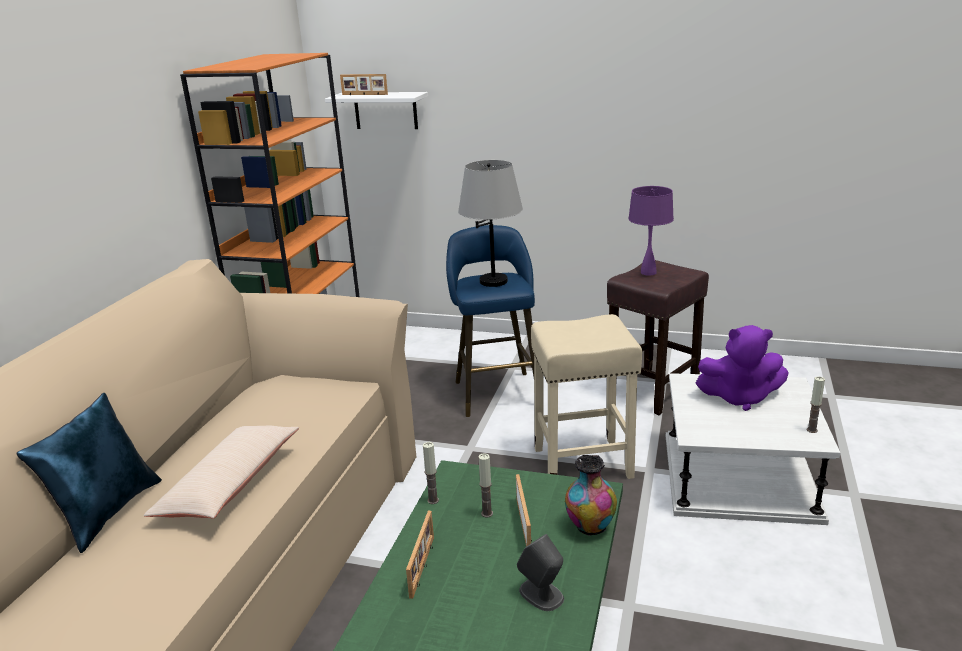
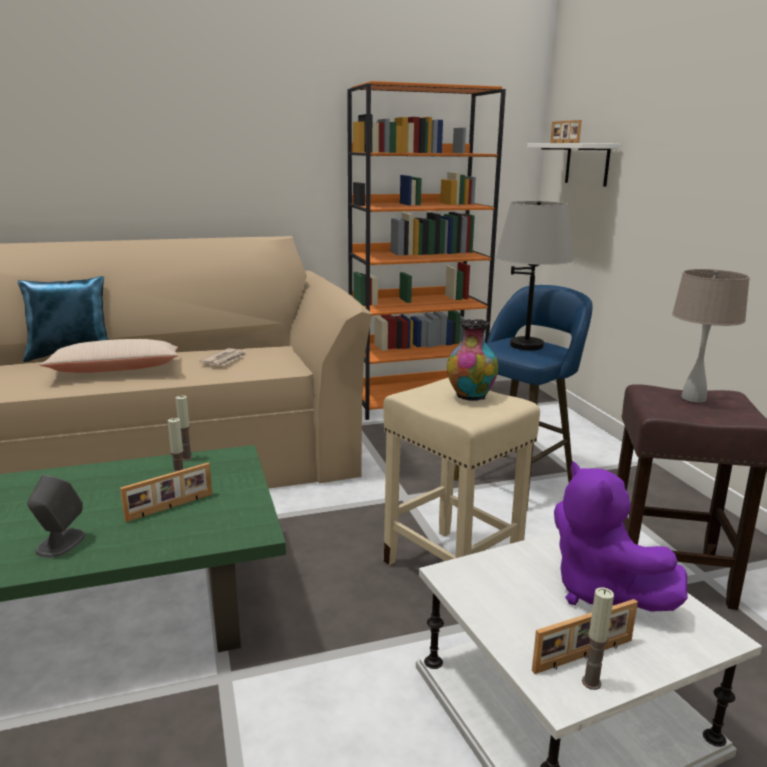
camera: 55 degrees right, 5 degrees down
(287, 415) = (225, 360): none -> newspaper
(423, 566) = (86, 480): picture frame -> picture frame (584, 656)
(590, 526) = (186, 542): vase -> vase (470, 396)
(648, 272) = (693, 398): purple table lamp -> beige table lamp

